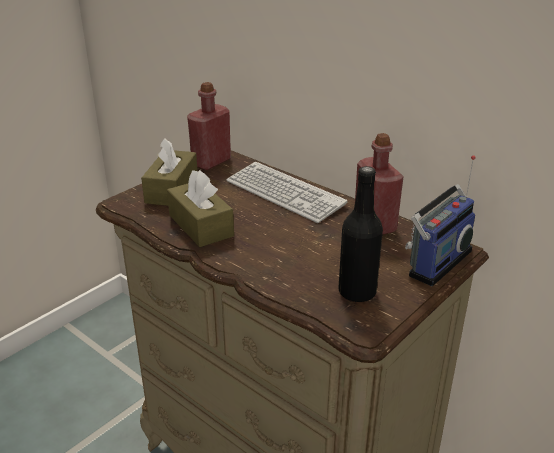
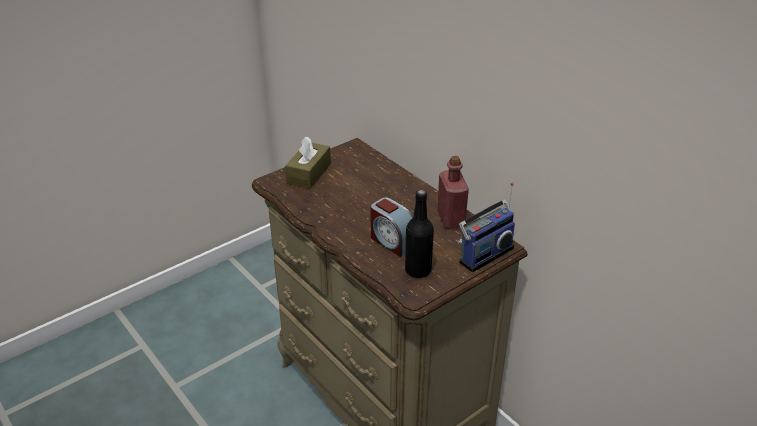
camera: 10 degrees right, 5 degrees up
(201, 225) = (323, 207): brown tissue box -> none
(211, 162) = (344, 151): red bottle -> none
(284, 193) = (392, 185): keyboard -> none
(308, 258) = (392, 241): none -> alarm clock

